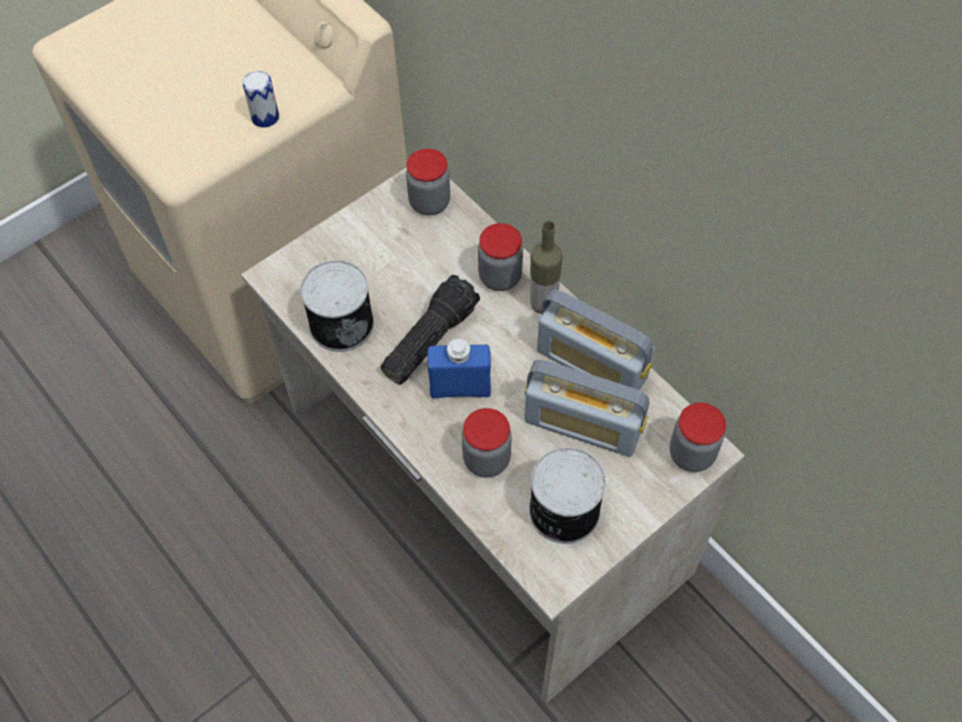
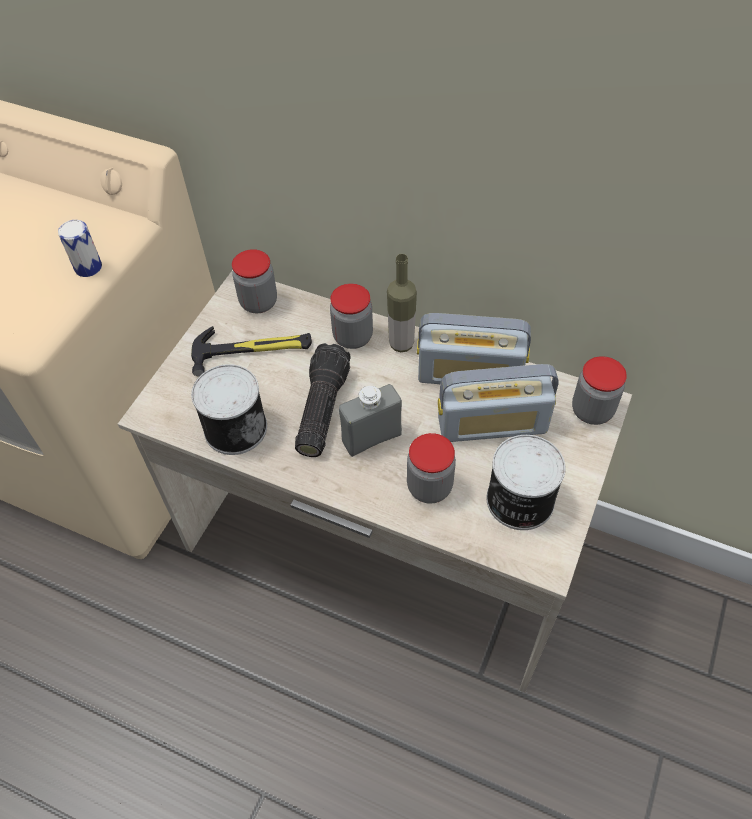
camera: 25 degrees left, 5 degrees down
(398, 250) = (252, 349): none -> hammer
(460, 388) = (371, 438): blue bottle -> grey bottle

